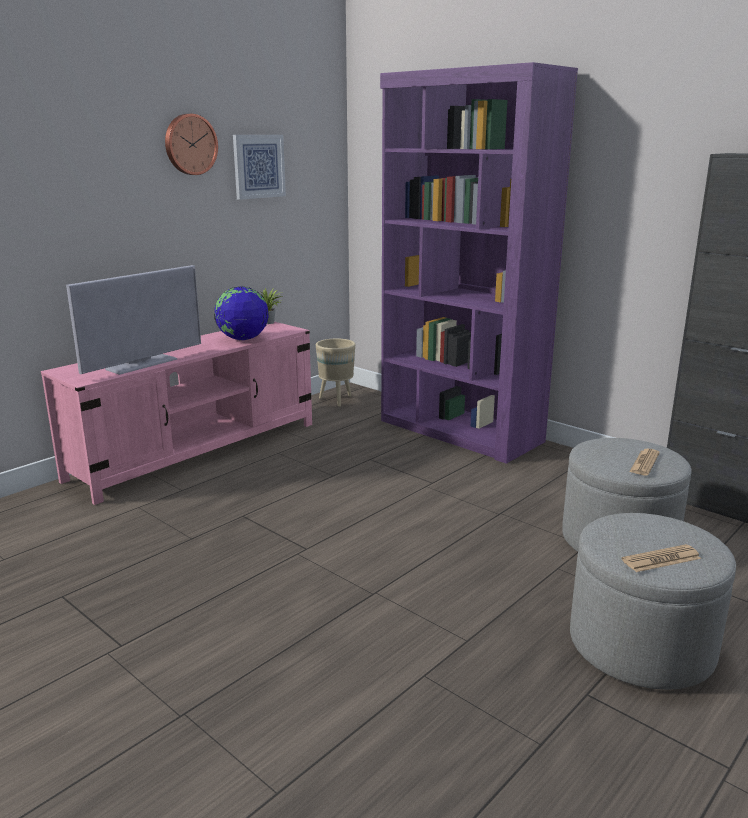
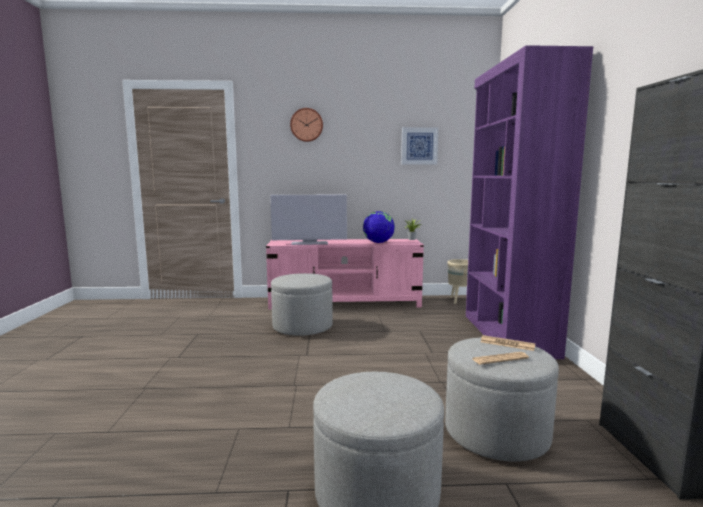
camera: 45 degrees right, 10 degrees down
(190, 144) = (372, 132): wall clock -> wall clock (306, 125)
(213, 511) = (302, 326): none -> grey ottoman
(661, 559) = (352, 402): newspaper -> newspaper (507, 344)

